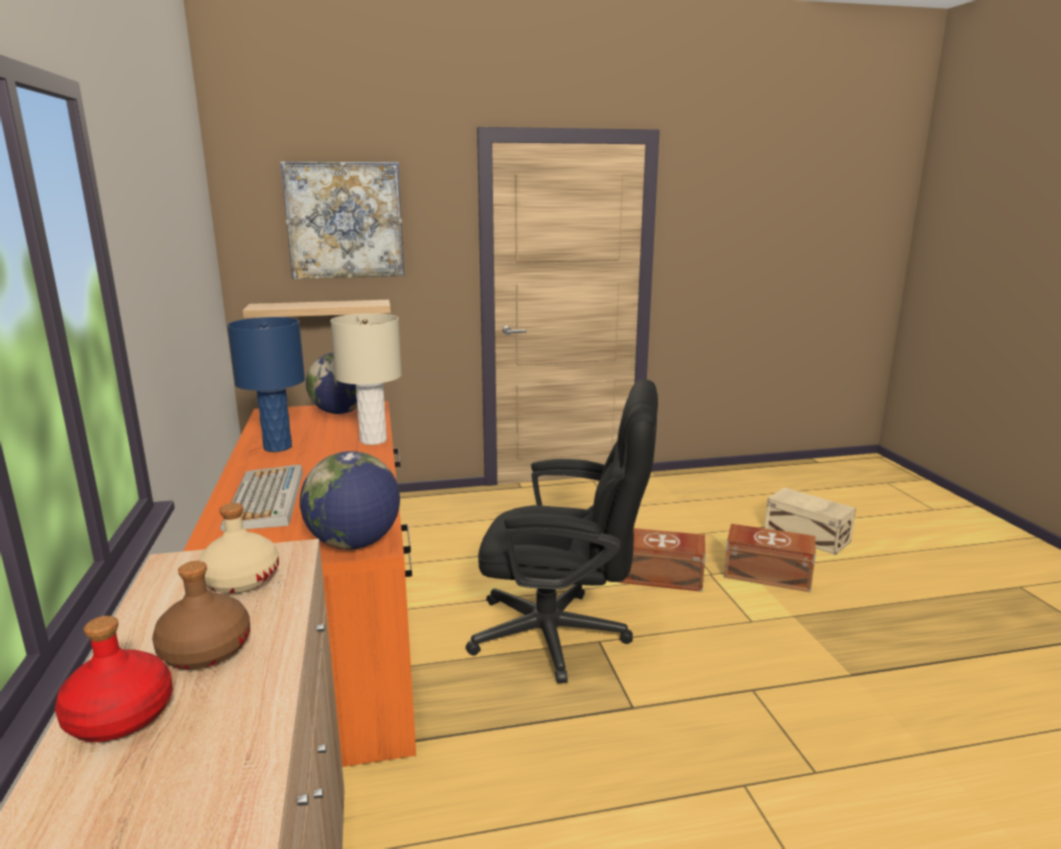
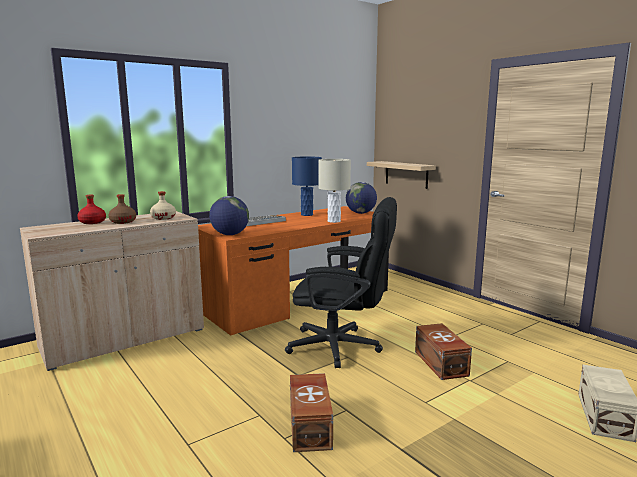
camera: 65 degrees right, 5 degrees down
(344, 220) = (421, 119): picture -> none
(564, 636) = (343, 347): black office chair -> black office chair turned 60 degrees counterclockwise
(766, 574) = (502, 402): brown storage box -> brown storage box (311, 425)

